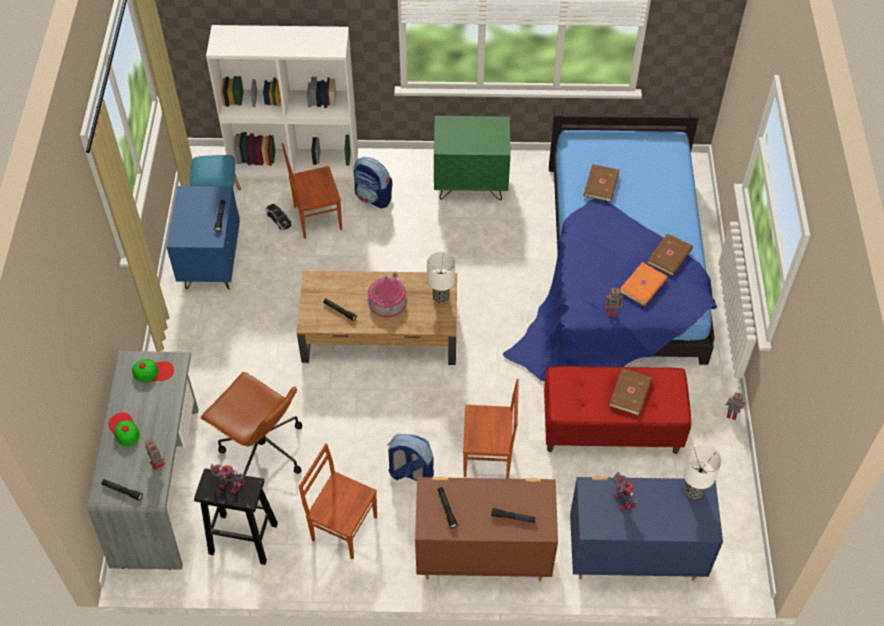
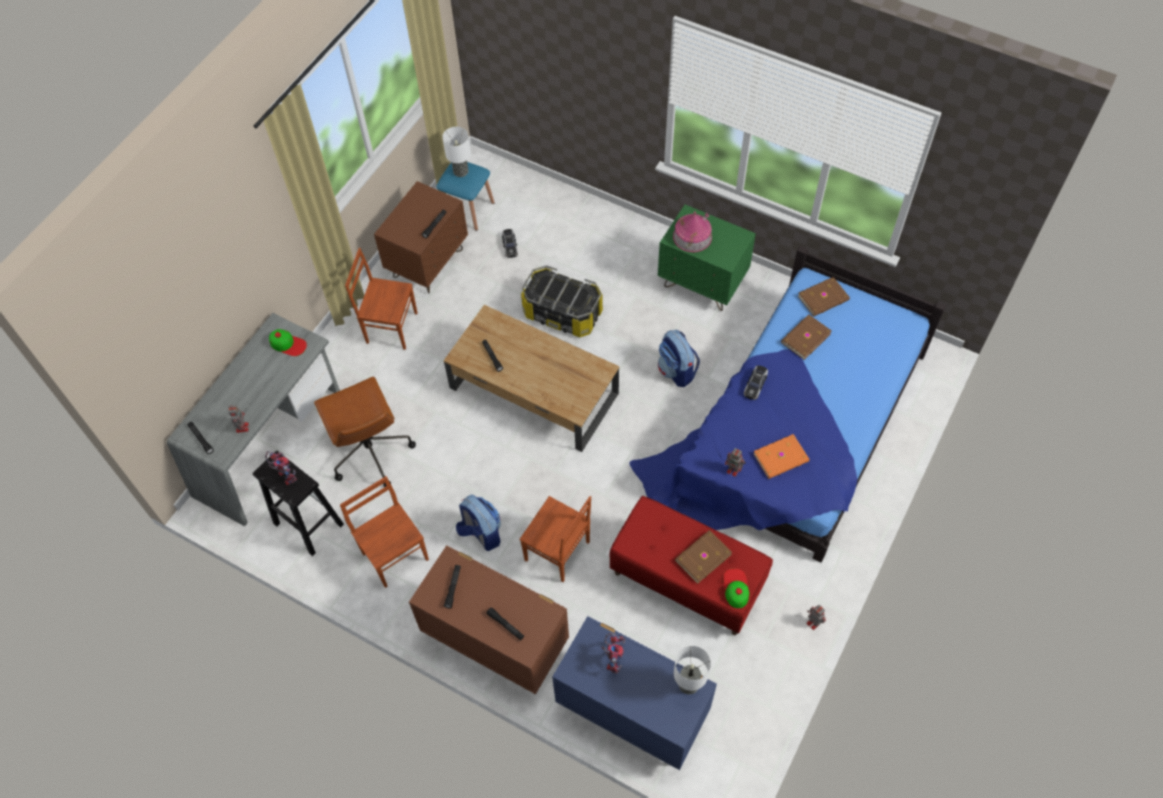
camera: 30 degrees right, 5 degrees up
(124, 429) = (234, 385): cap -> cap (736, 588)
(211, 264) = (428, 263): blue nightstand -> brown nightstand
(296, 163) = (556, 198): white bookcase -> none
(316, 217) = (543, 258): brown chair -> brown chair (391, 327)
(364, 257) = (562, 313): none -> storage box
(373, 197) = (605, 259): backpack -> backpack (677, 371)
(387, 300) = (539, 365): toy house -> toy house (692, 236)
(440, 297) = (589, 383): table lamp -> table lamp (460, 171)
(585, 237) = (755, 385): none -> toy car
(670, 256) = (827, 440): brown book -> brown book (824, 299)

